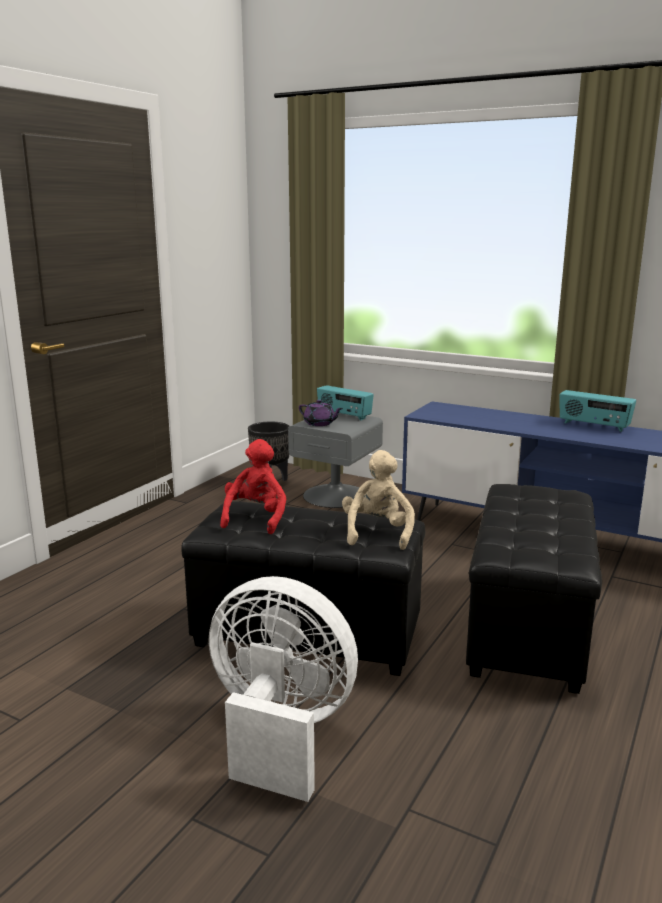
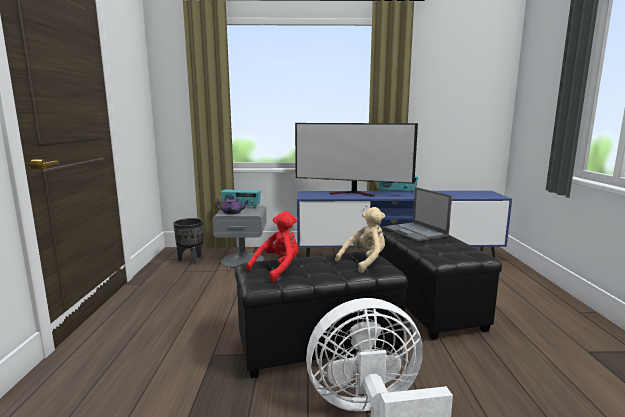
camera: 30 degrees left, 5 degrees down
(256, 518) = (278, 269): red plush toy -> red plush toy turned 60 degrees clockwise
(377, 533) = (365, 262): beige plush toy -> beige plush toy turned 75 degrees clockwise
(511, 419) = (354, 194): none -> television
(533, 503) = (416, 232): none -> laptop

